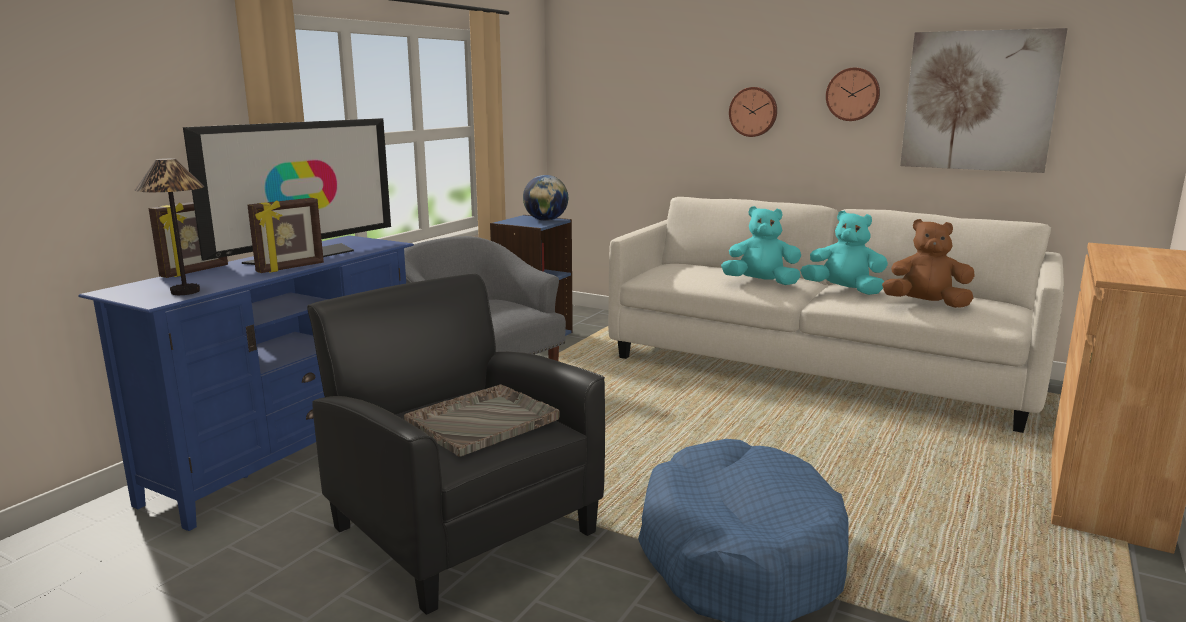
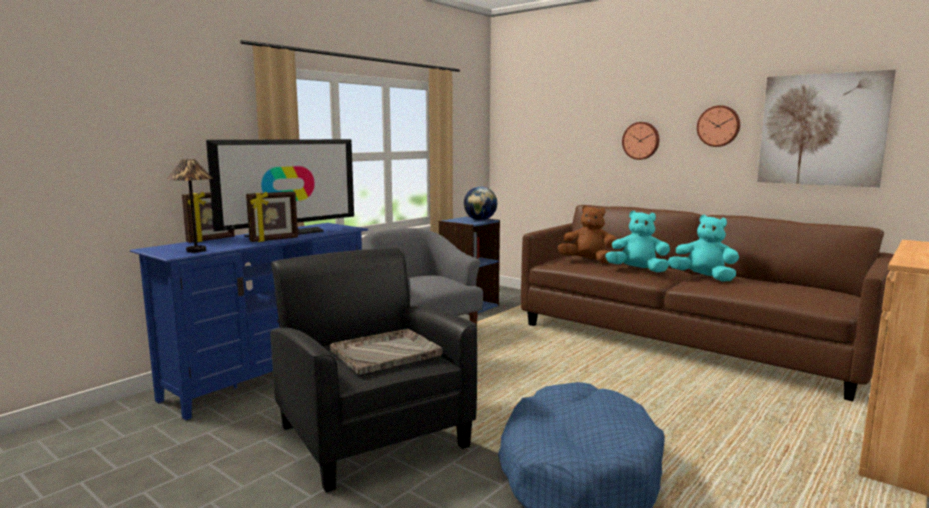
camera: 10 degrees right, 5 degrees down
(816, 368) = (684, 341): white sofa -> brown sofa
(925, 304) = (769, 290): brown plush toy -> brown plush toy (588, 261)

